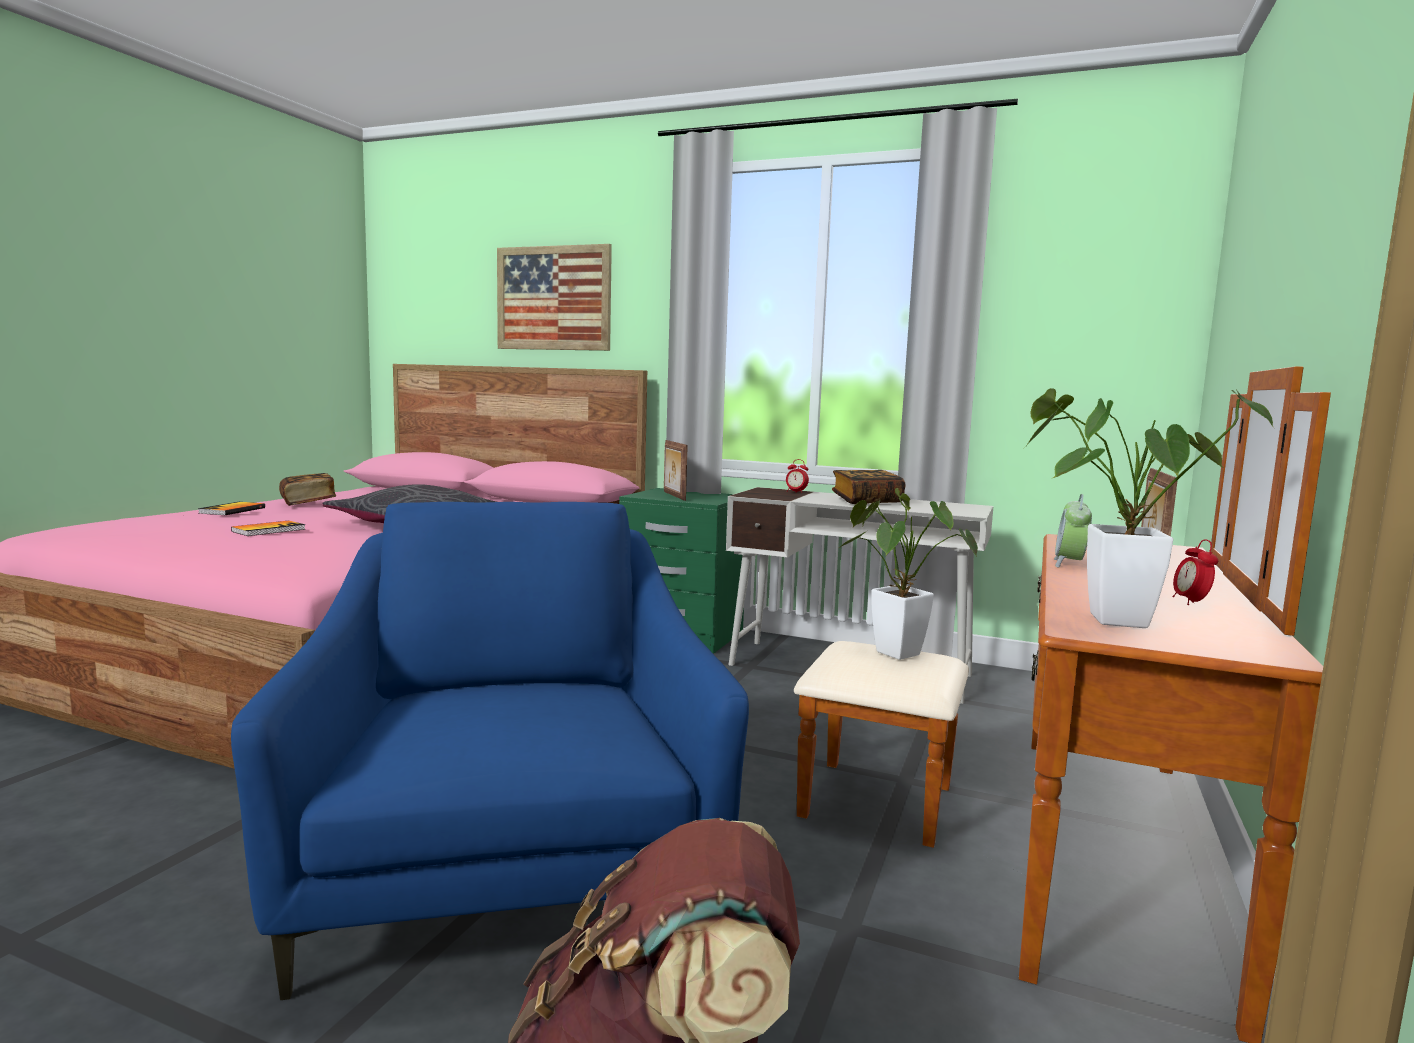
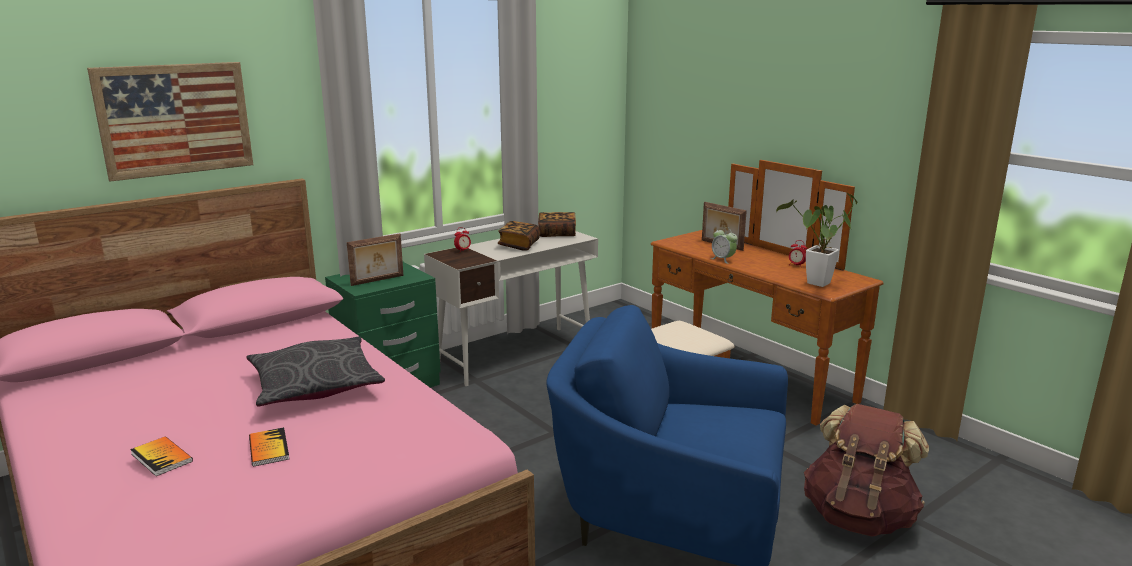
camera: 60 degrees left, 10 degrees up
(308, 503) = (123, 422): book -> book (557, 233)
(673, 496) = (378, 280): picture frame -> picture frame turned 45 degrees counterclockwise
(890, 651) = (668, 329): potted plant -> none

